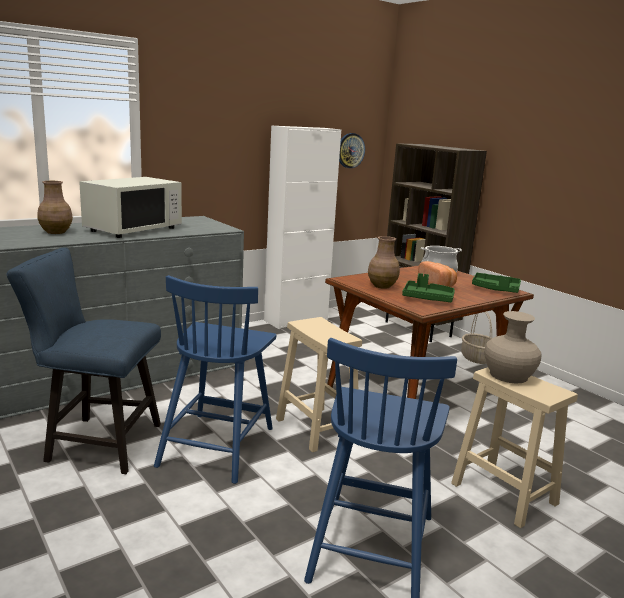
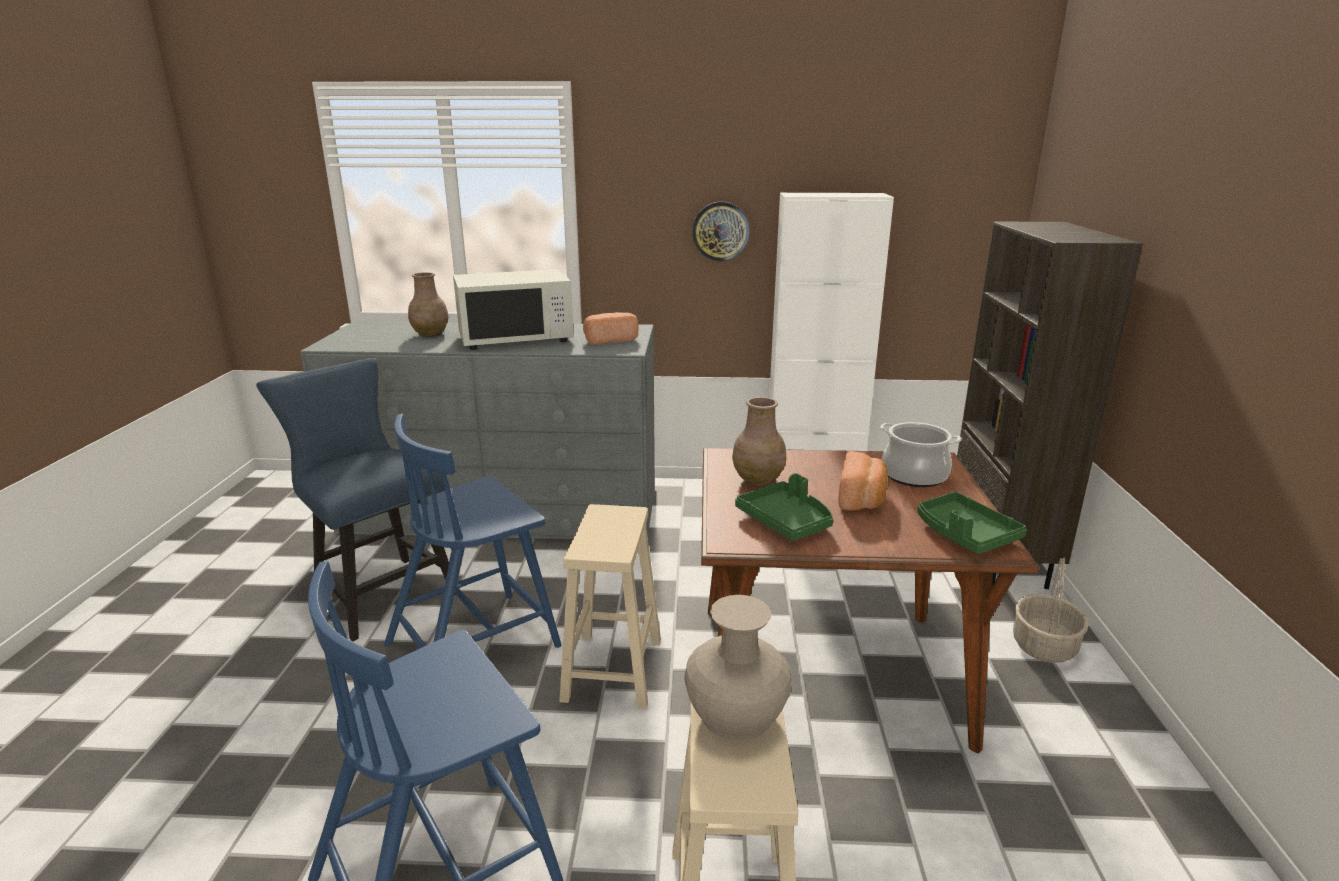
camera: 40 degrees right, 5 degrees up
(200, 225) = (609, 340): none -> bread
(350, 150) = (943, 230): wall clock -> wall clock (720, 231)

